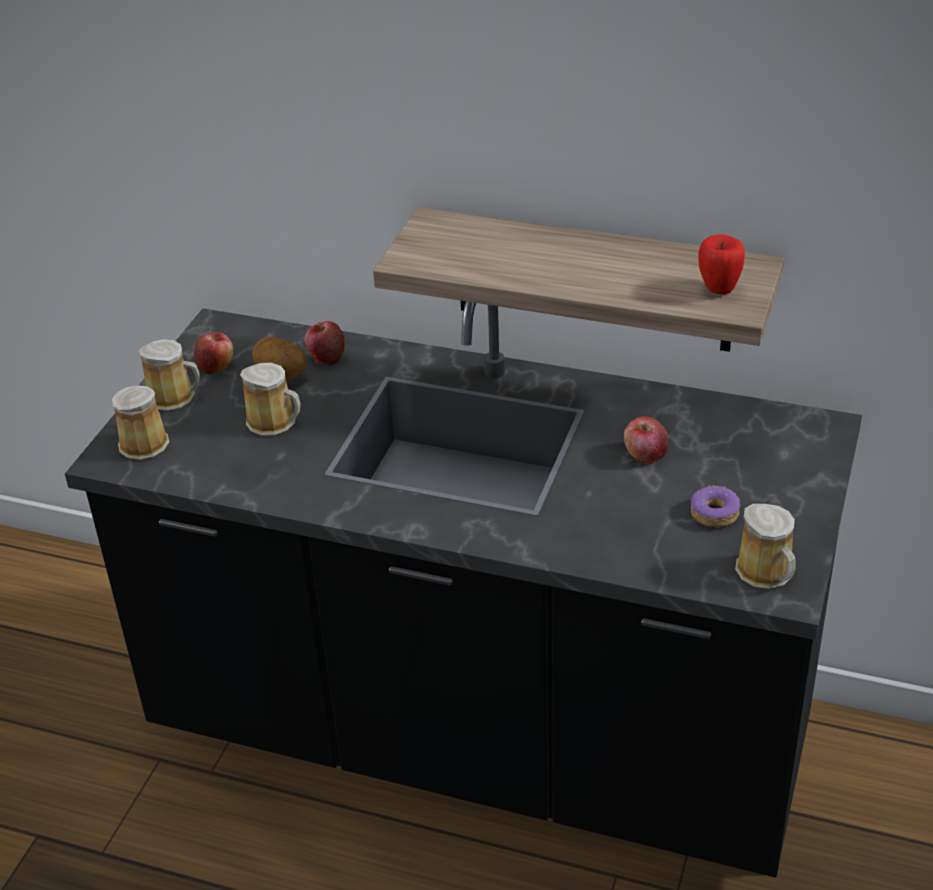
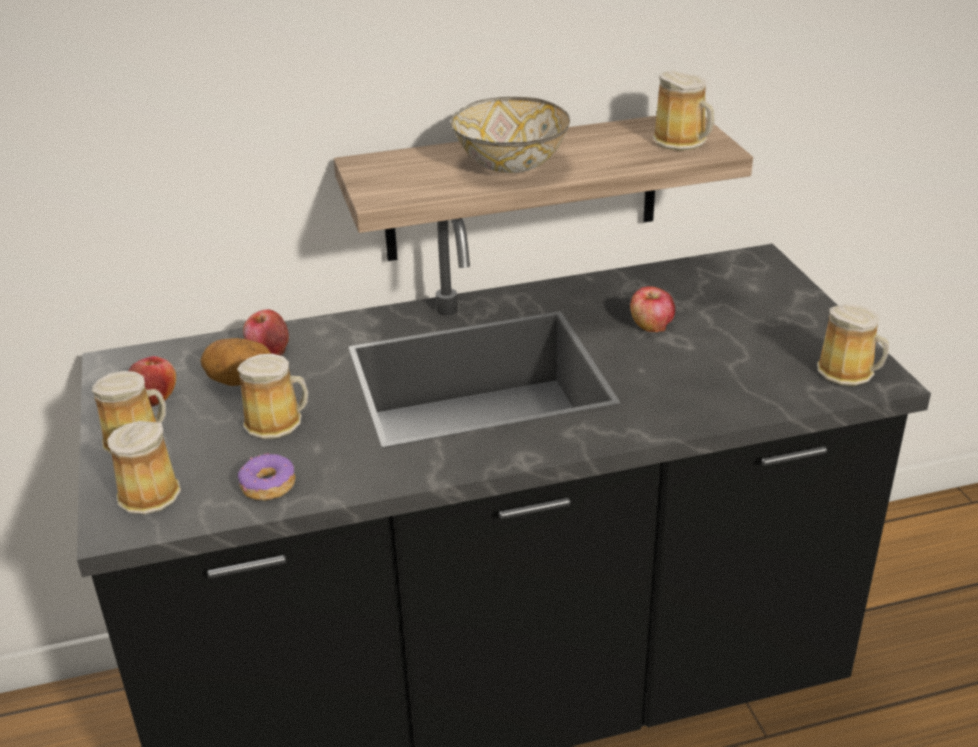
camera: 35 degrees left, 5 degrees down
(540, 264) = (511, 165): none -> bowl
(713, 513) = (757, 347): donut -> donut (267, 486)
(718, 289) = (682, 141): apple -> mug

